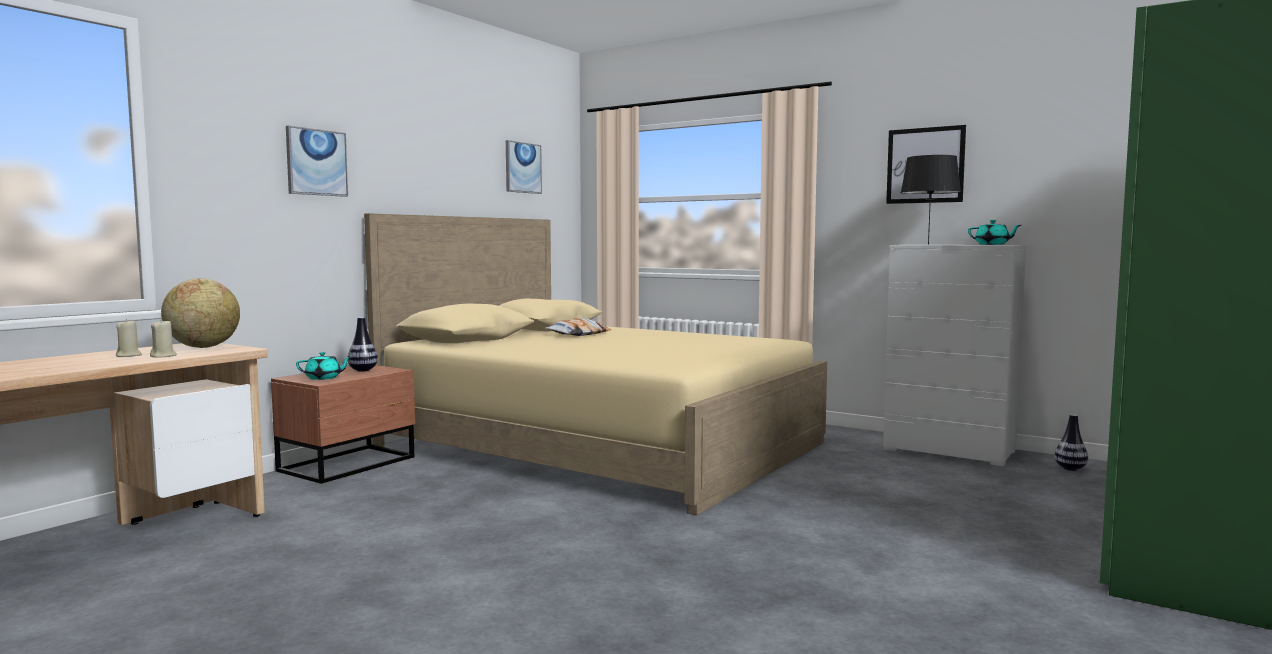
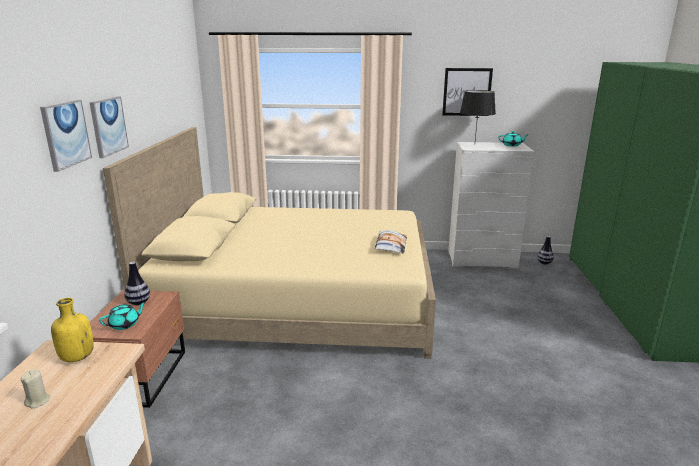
camera: 30 degrees left, 15 degrees up
(163, 356) = (78, 391): beige candle -> none
(203, 347) = (76, 357): globe -> yellow bottle
(522, 167) = (175, 89): picture -> picture (108, 126)
(578, 334) = (264, 226): pillow -> pillow (390, 246)

